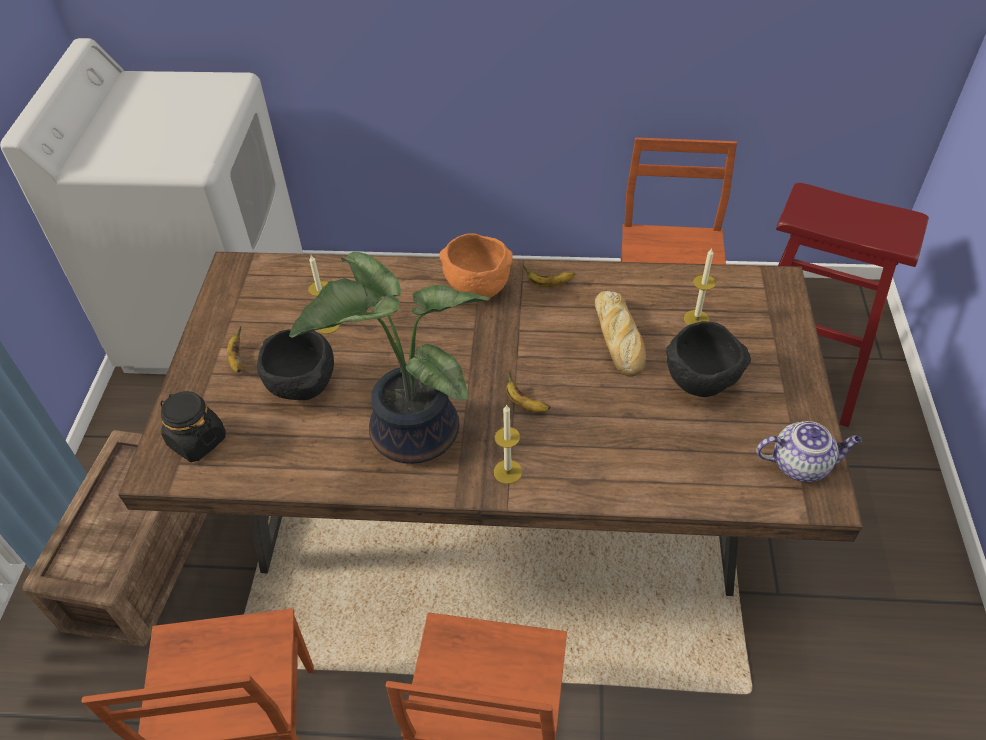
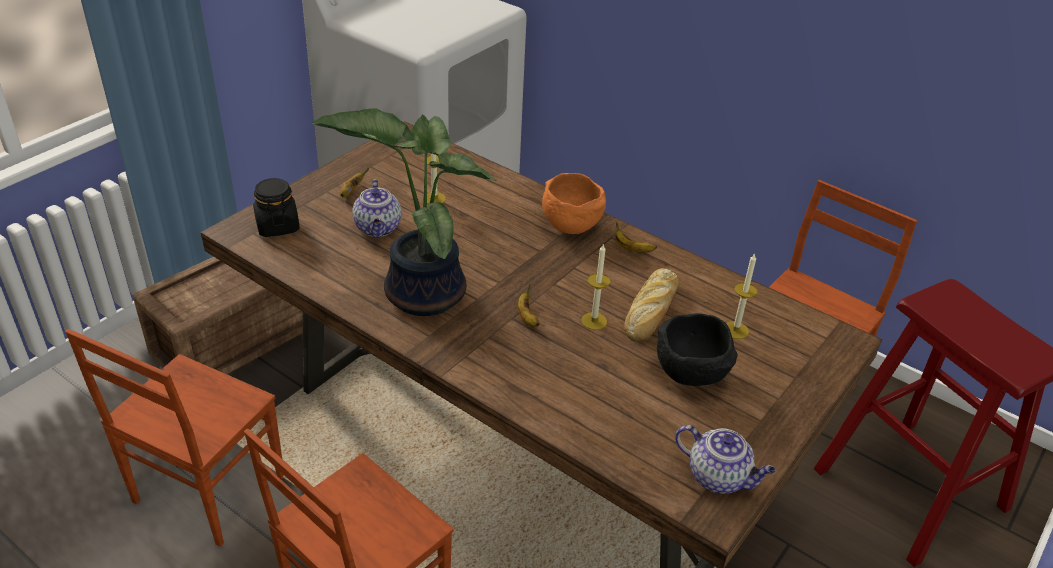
camera: 30 degrees right, 10 degrees down
(304, 387) = (378, 228): black bowl -> teapot
(508, 472) = (467, 353): candle -> candle (594, 321)

